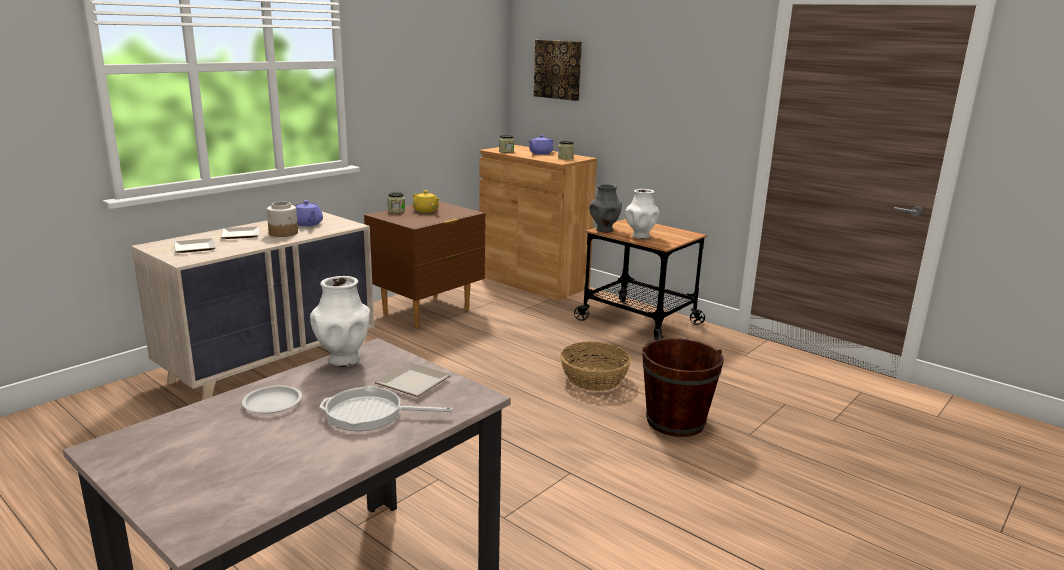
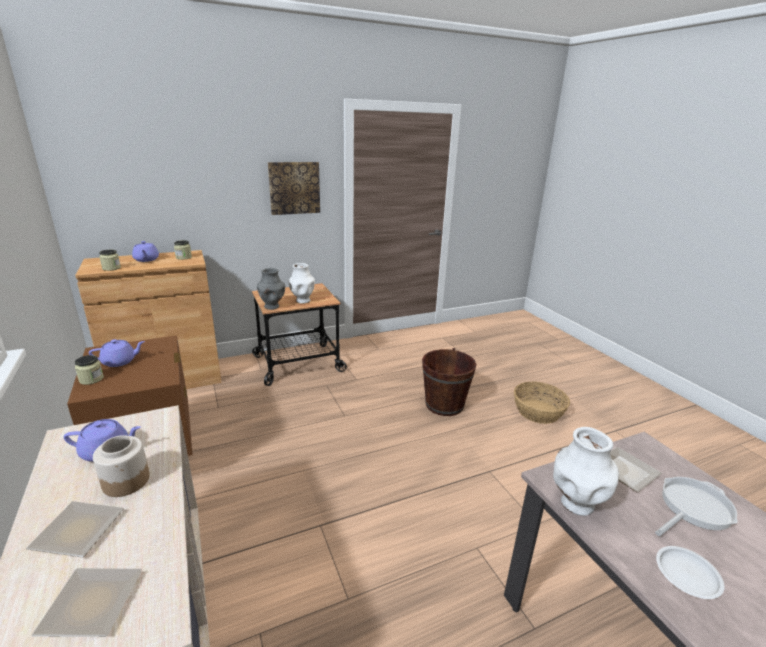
camera: 65 degrees left, 5 degrees up
(370, 414) = (692, 508): frying pan -> frying pan turned 150 degrees counterclockwise
(426, 210) = (120, 361): yellow teapot -> purple teapot
(558, 69) = (128, 172): picture -> picture (294, 188)
(594, 379) = (368, 414): basket -> basket (538, 411)

